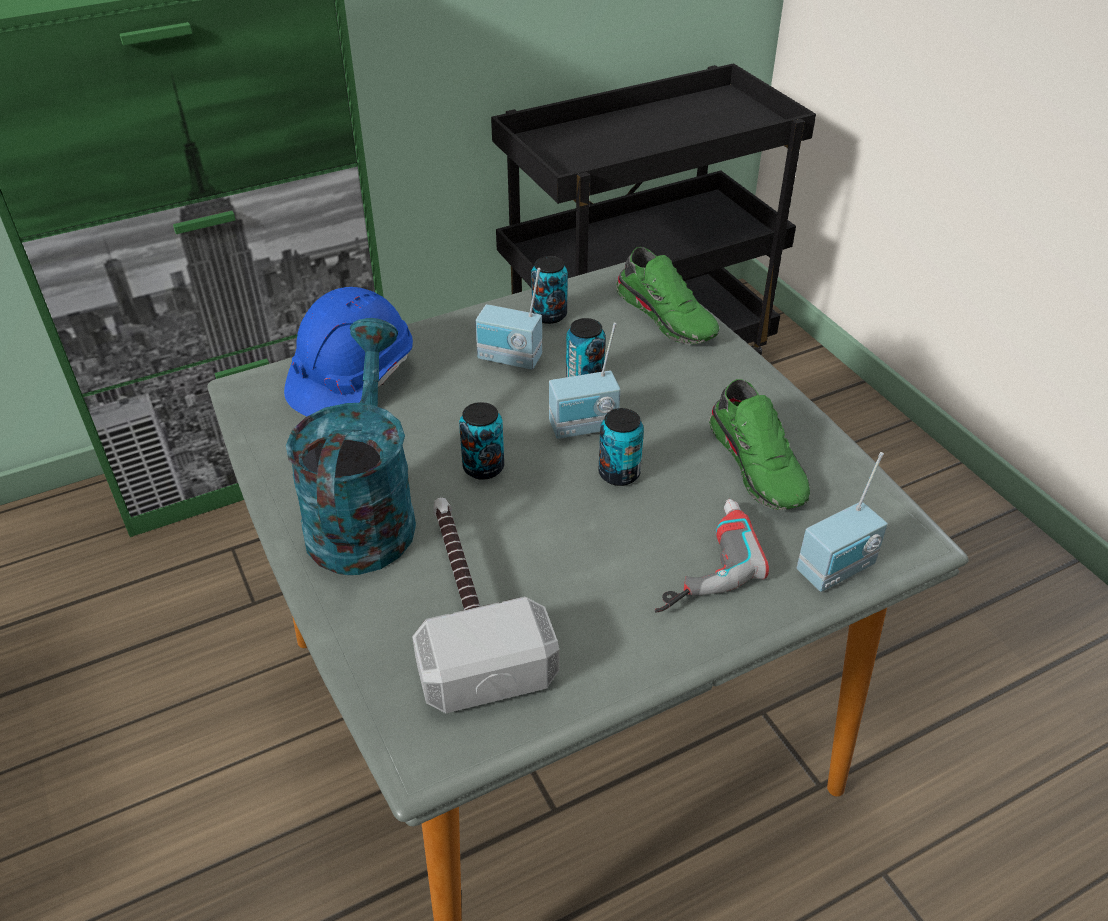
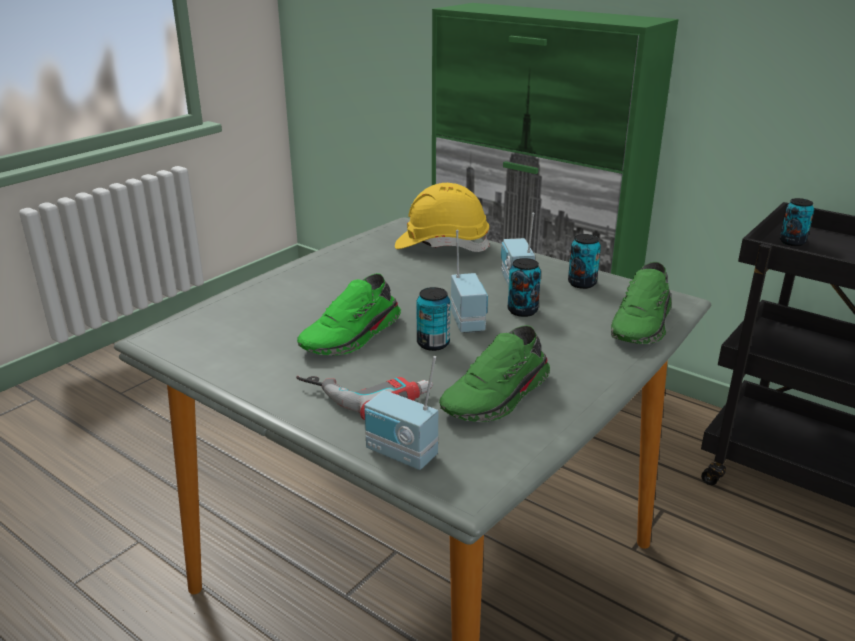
camera: 65 degrees right, 15 degrees down
(351, 379) = (441, 245): blue hard hat -> yellow hard hat
(364, 512) = (329, 277): turquoise watering can -> none
(467, 607) = (271, 323): hammer -> none
(483, 467) = (397, 299): can -> can (792, 242)
(559, 536) = (353, 336): none -> green shoe
(584, 428) = (469, 322): radio -> radio turned 150 degrees counterclockwise

